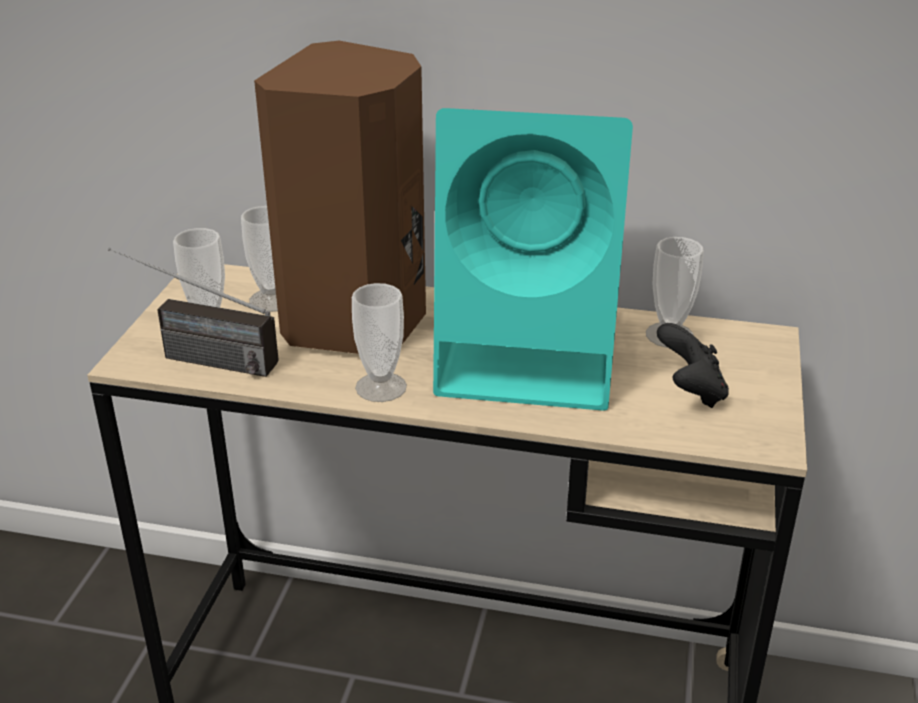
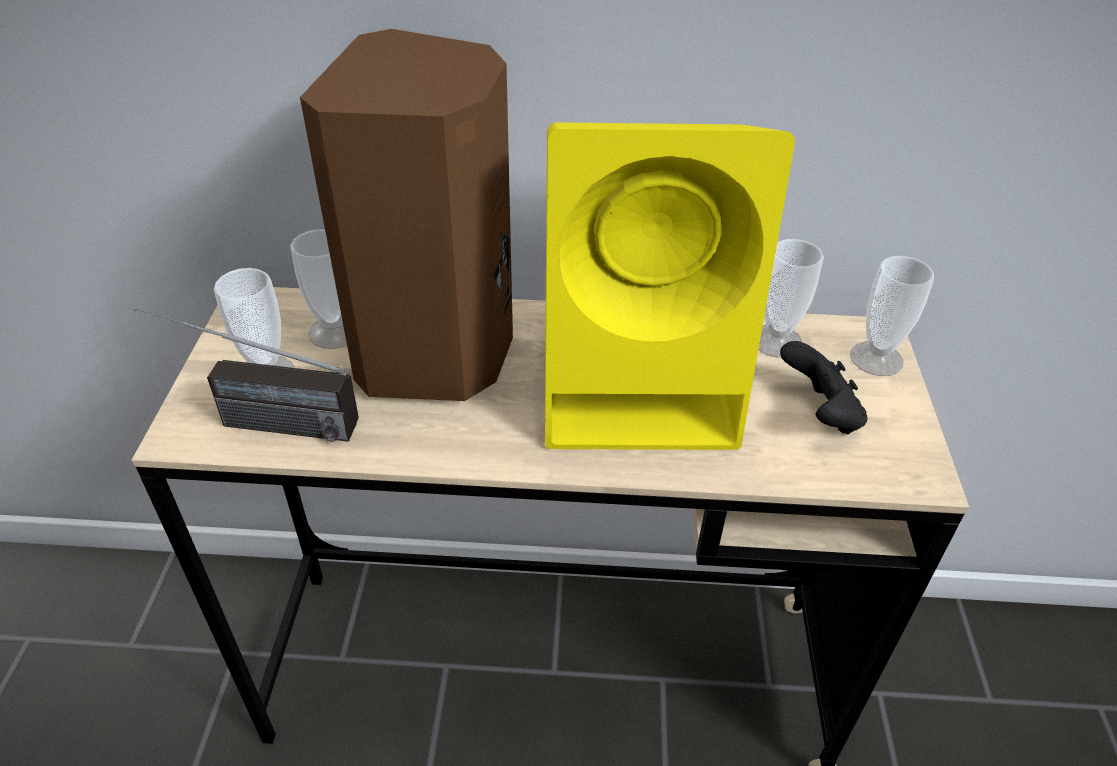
camera: 10 degrees left, 10 degrees up
(381, 387) = (484, 443): cup -> cup (876, 358)
(534, 356) = (642, 383): turquoise speaker -> yellow speaker

